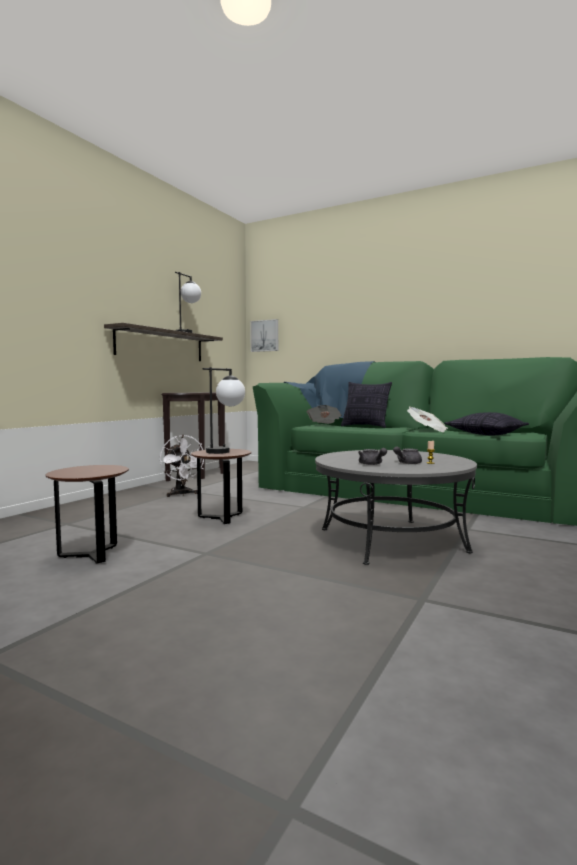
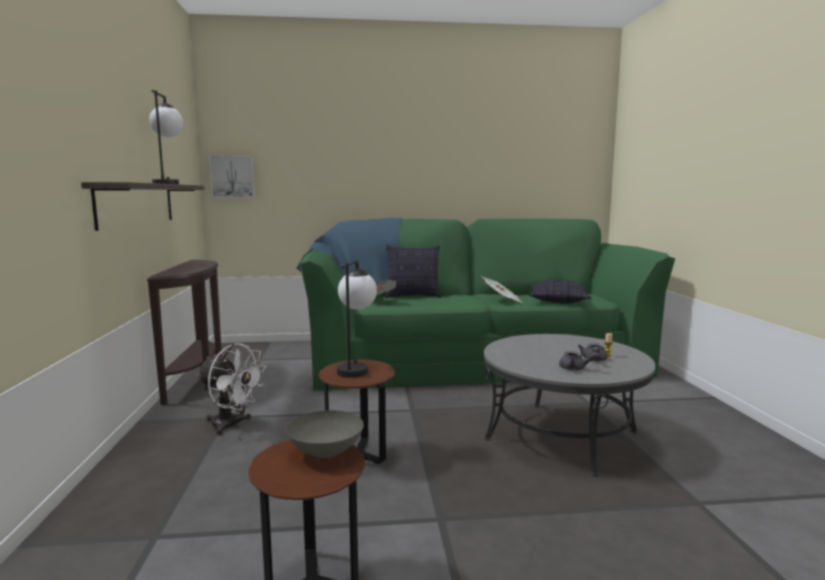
camera: 35 degrees left, 5 degrees up
(107, 469) = (327, 452): none -> grey bowl

